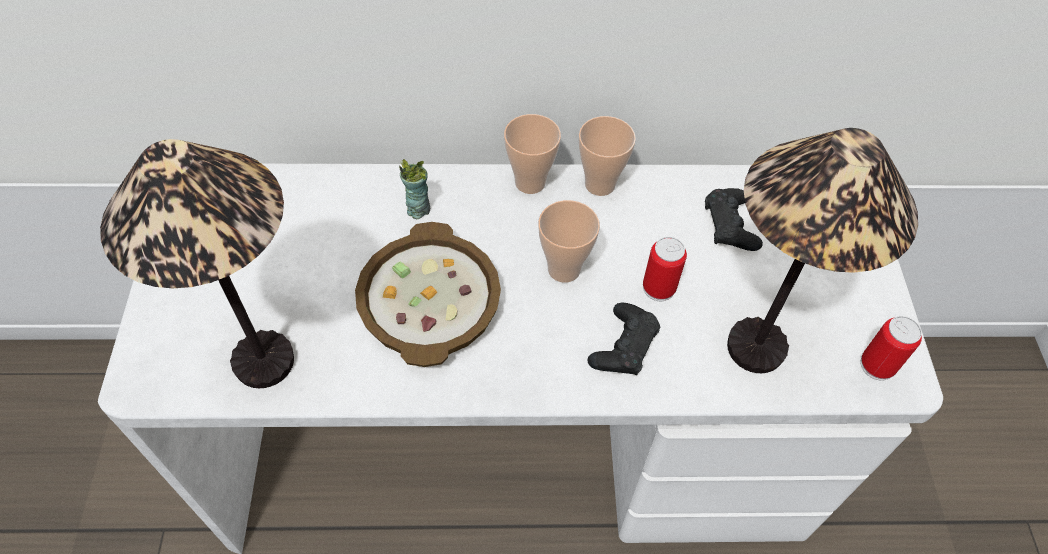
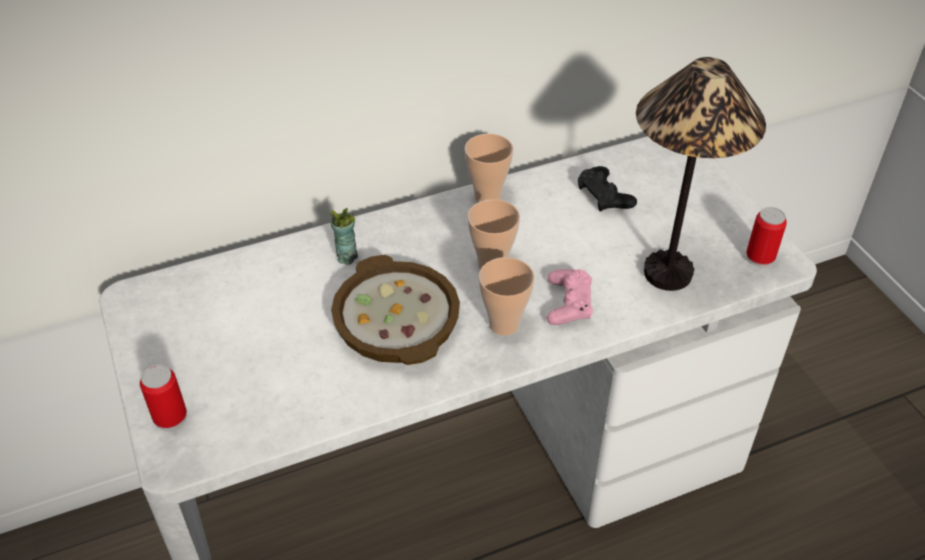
camera: 20 degrees left, 10 degrees down
(265, 361) = (279, 407): table lamp -> none
(530, 182) = (430, 210): cup -> cup (504, 324)
(624, 346) = (568, 303): black game controller -> pink game controller
(659, 288) = (573, 255): can -> can (170, 417)

